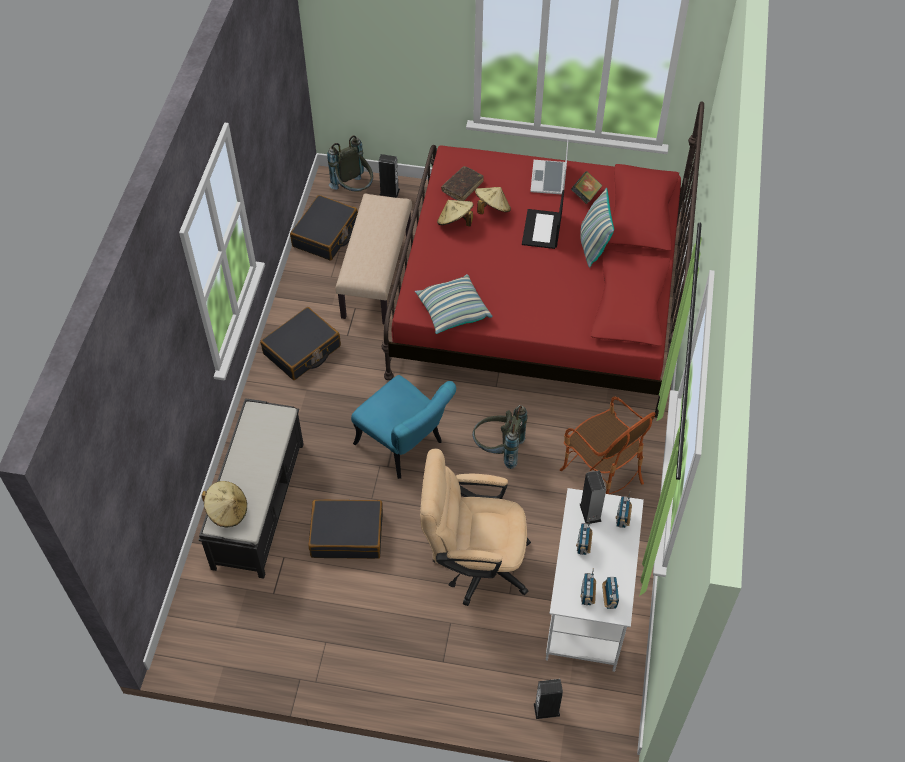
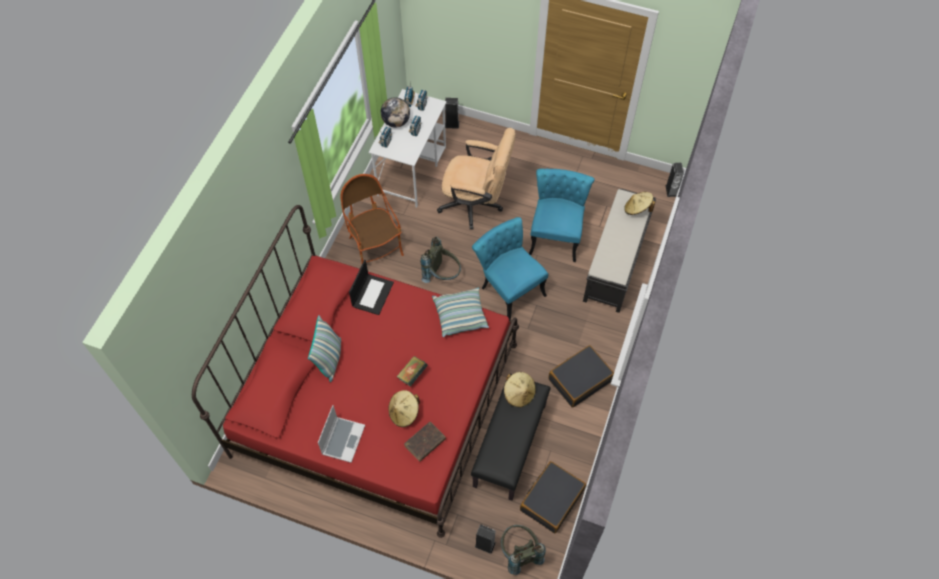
camera: 170 degrees left, 5 degrees up
(347, 534) = (556, 234): black suitcase -> turquoise chair
(377, 276) = (509, 444): beige bench -> black bench
(455, 222) = (440, 403): beige hat -> beige hat (519, 394)
(542, 230) = (366, 383): laptop -> laptop (372, 294)
(585, 195) = (316, 415): book -> book (412, 375)
(590, 512) = (404, 149): speaker -> speaker (671, 190)
(619, 558) = (396, 122): none -> globe

